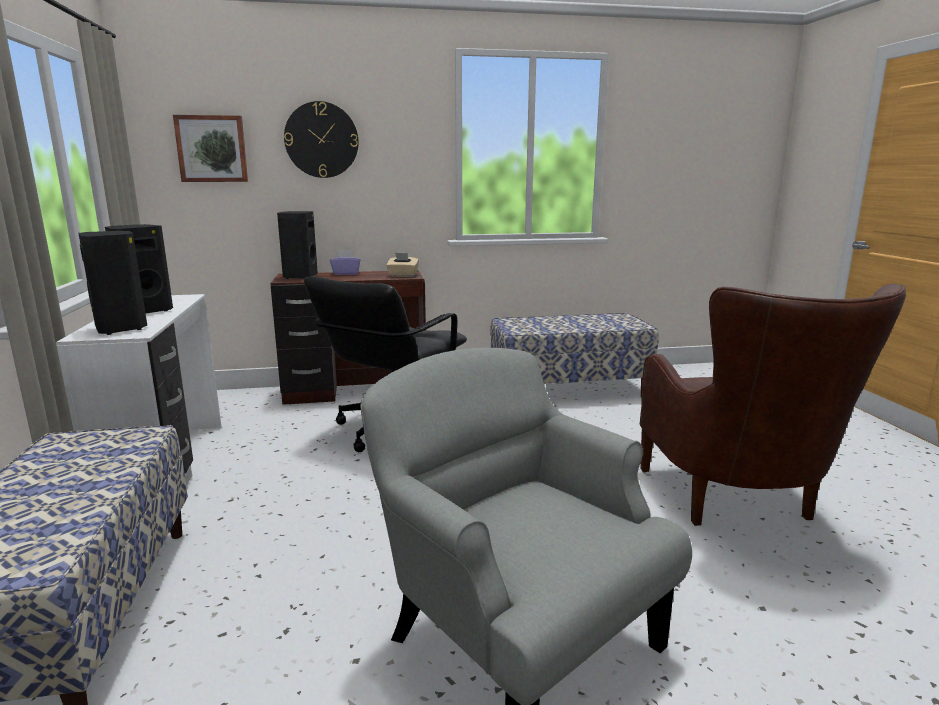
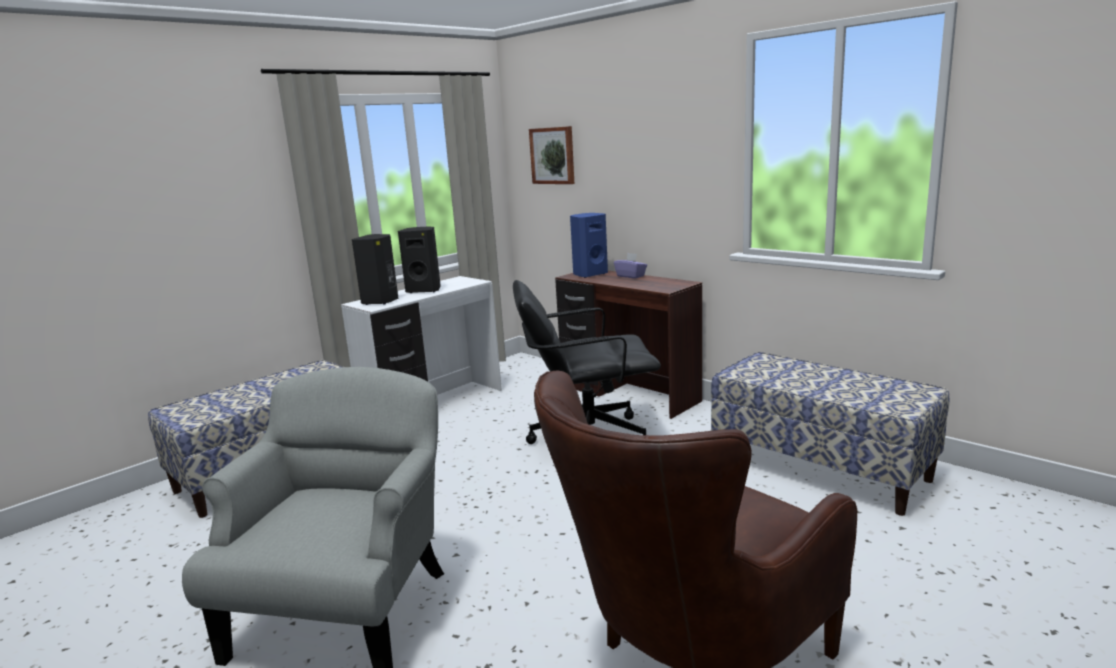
camera: 55 degrees right, 0 degrees up
(299, 277) = (589, 274): black speaker -> blue speaker
(321, 140) = (625, 144): wall clock -> none
(403, 275) = (662, 287): beige tissue box -> none

